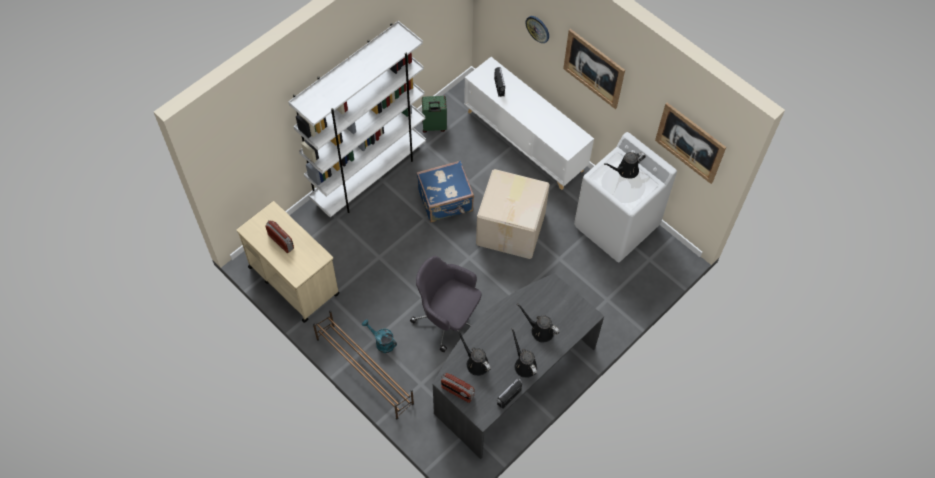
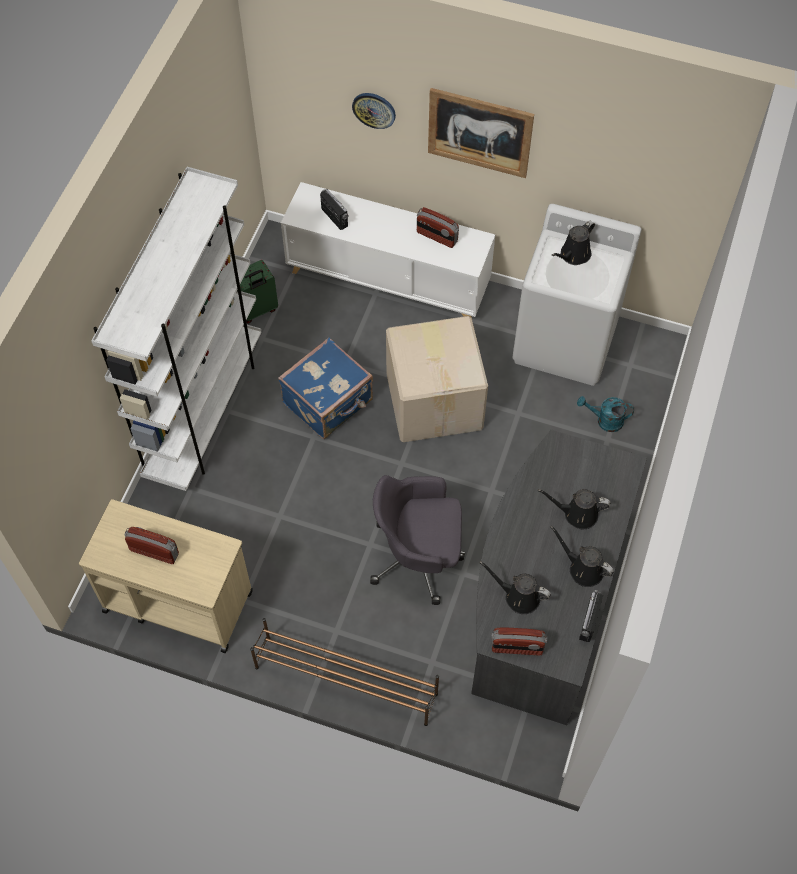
camera: 25 degrees left, 0 degrees up
(381, 342) = (348, 630): turquoise watering can -> turquoise watering can (605, 421)
(556, 125) = (436, 237): none -> radio
(690, 143) = (657, 179): picture -> none

